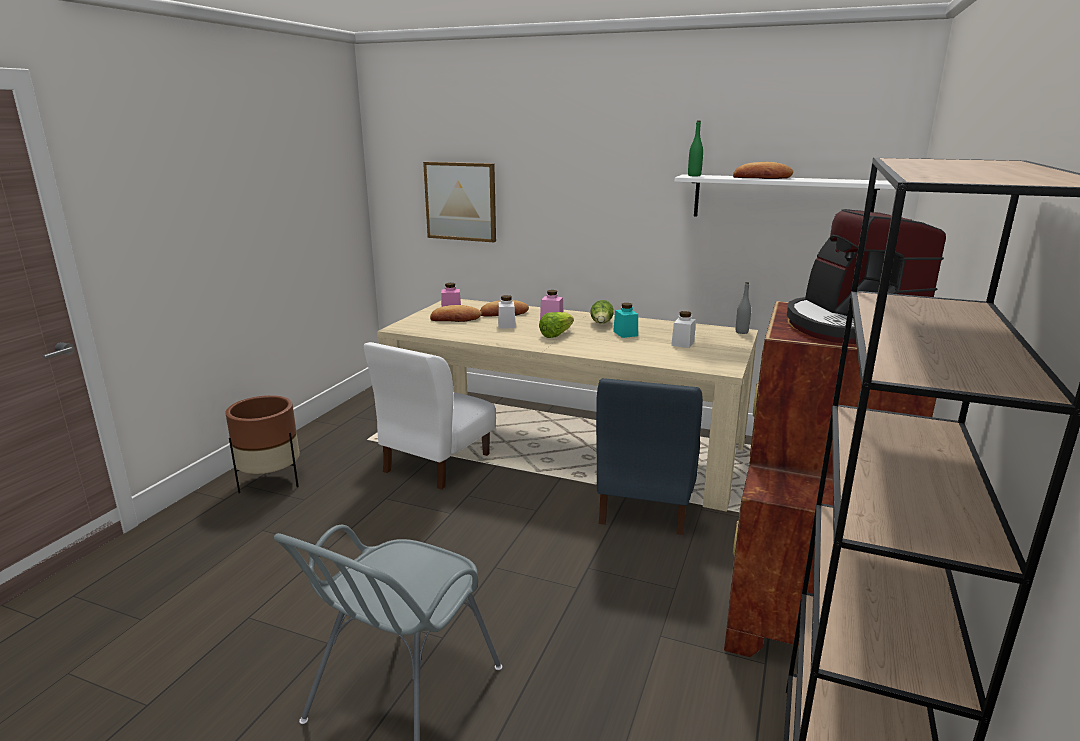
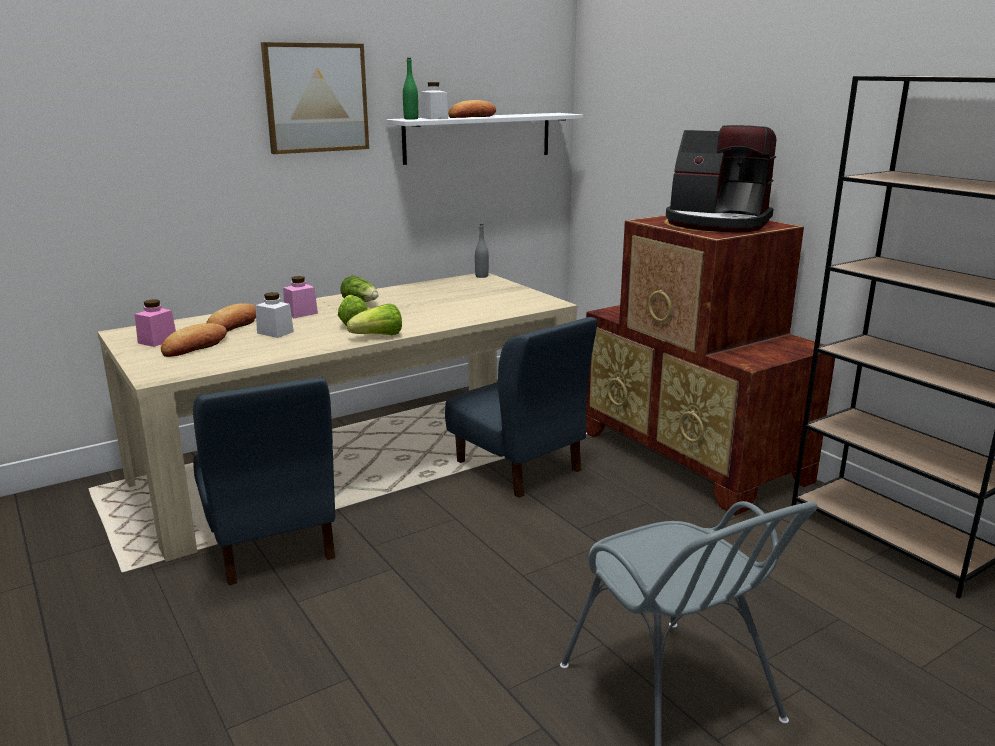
camera: 55 degrees left, 0 degrees up
(271, 482) = (96, 690): brown planter -> none
(436, 463) = (271, 542): white chair -> blue chair
(461, 201) = (85, 182): picture -> picture (316, 98)
(543, 347) = (378, 336): none -> lettuce
(625, 333) = (406, 304): turquoise jar -> none
(683, 343) = (471, 296): white jar -> white jar (434, 118)

